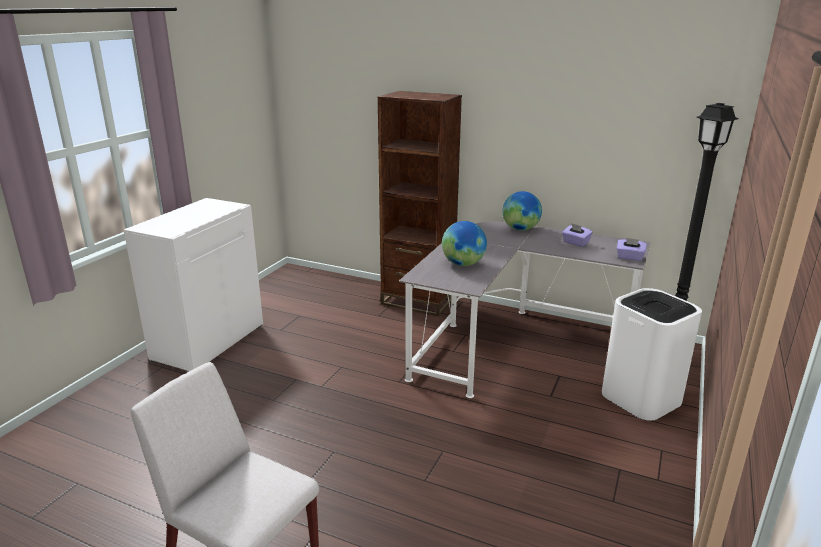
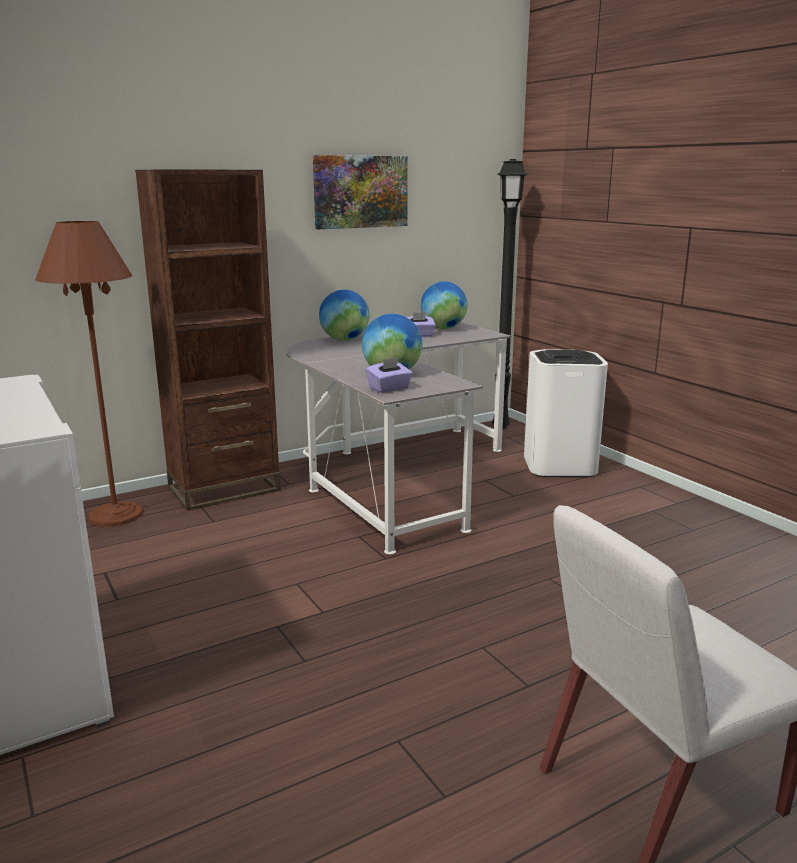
camera: 55 degrees left, 5 degrees down
(354, 290) = (116, 515): none -> brown floor lamp
(562, 118) = (360, 192): none -> picture
(614, 243) = (443, 328): none -> globe
(629, 257) = (482, 332): purple tissue box -> purple tissue box (389, 389)

